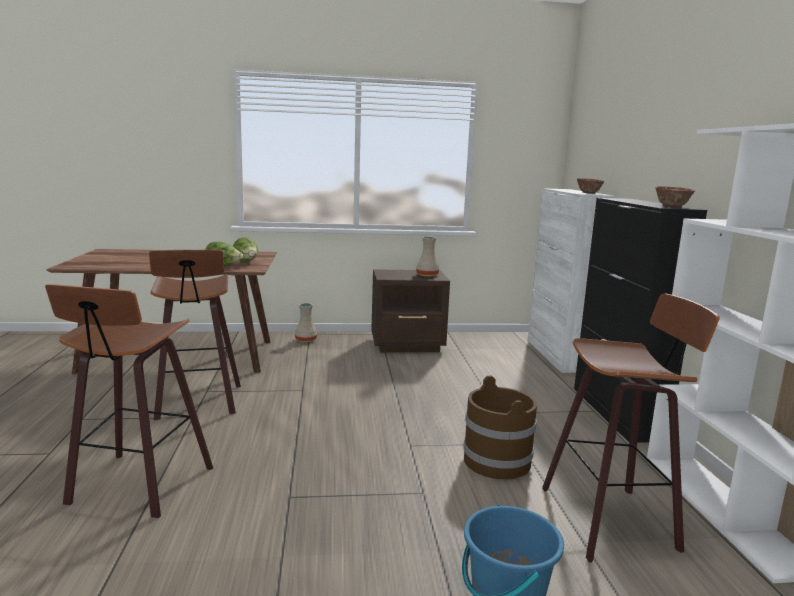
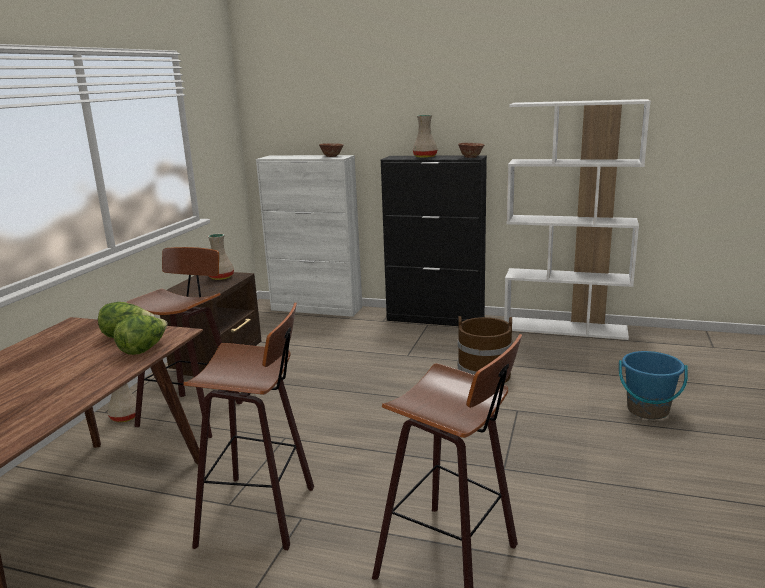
camera: 65 degrees left, 5 degrees up
(612, 519) = (566, 358): stool -> stool (193, 413)
(640, 201) = (425, 157): none -> beige vase

